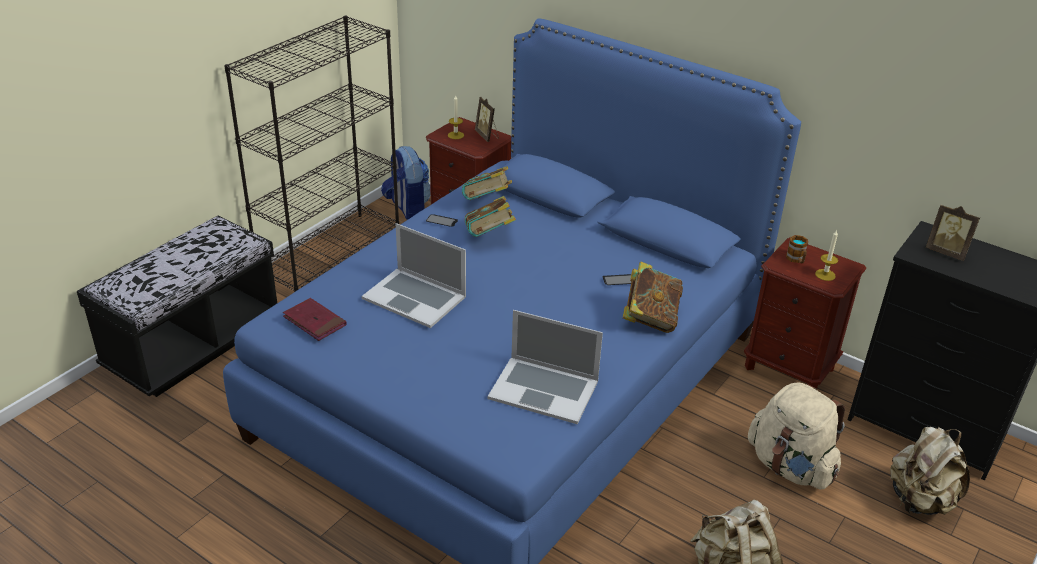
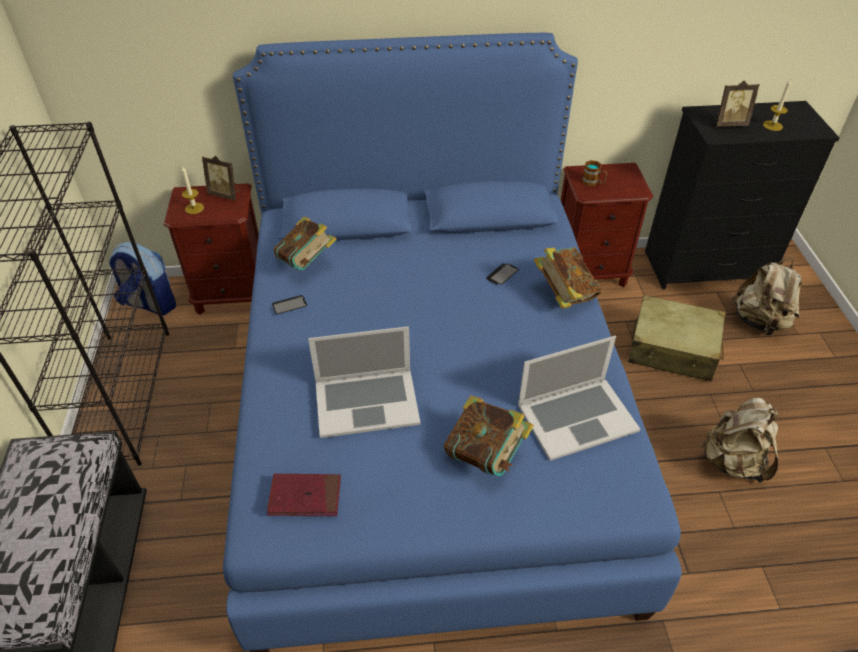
camera: 40 degrees left, 10 degrees up
(489, 237) = (351, 296): book -> book (486, 454)
(790, 466) = (673, 349): beige backpack -> beige suitcase
(825, 275) = (624, 184): candle -> candle (772, 125)

